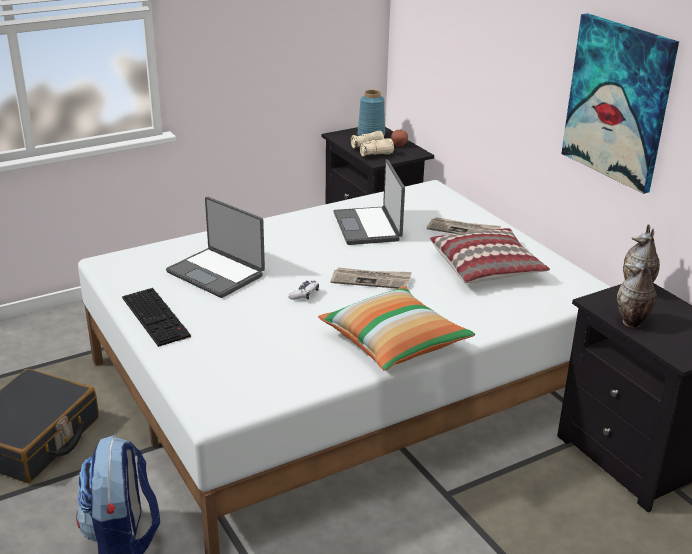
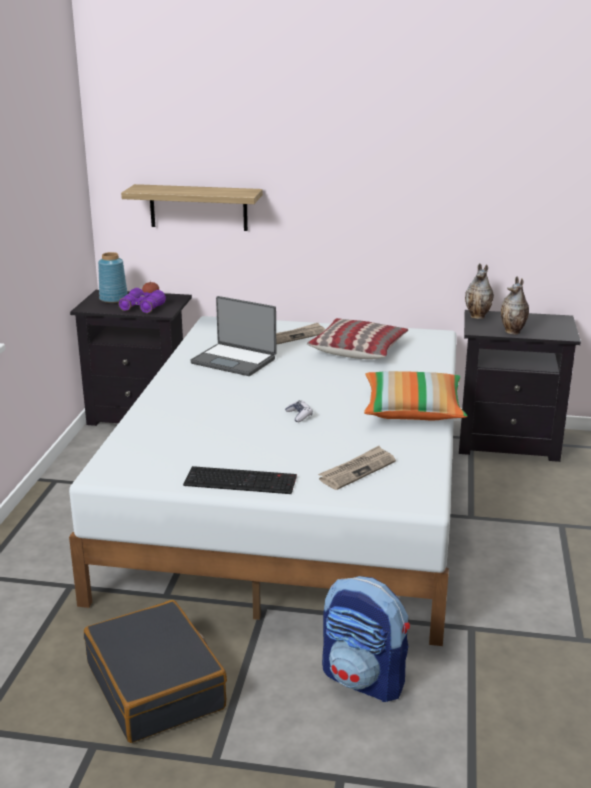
camera: 50 degrees left, 5 degrees down
(217, 273) = (209, 435): laptop -> none
(371, 151) = (142, 308): beige binoculars -> purple binoculars
(371, 280) = (316, 387): newspaper -> newspaper (357, 470)
(451, 68) = (198, 207): none -> shelf
(618, 101) = (411, 185): picture -> none

